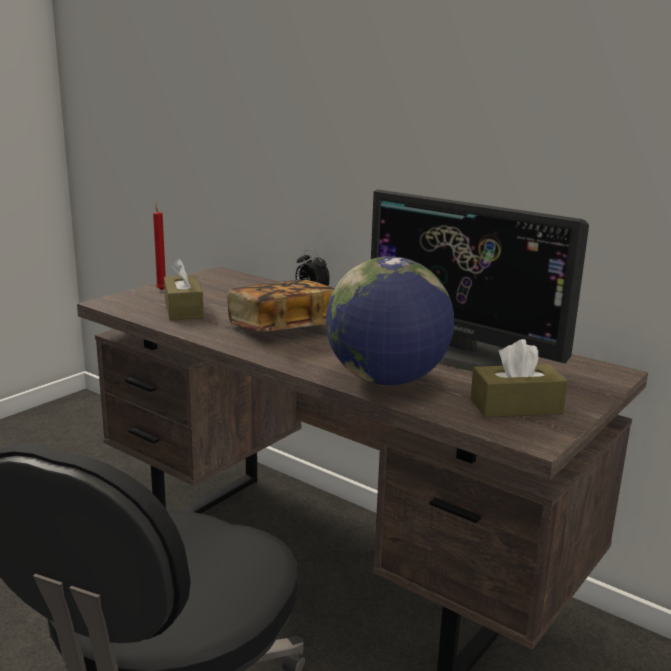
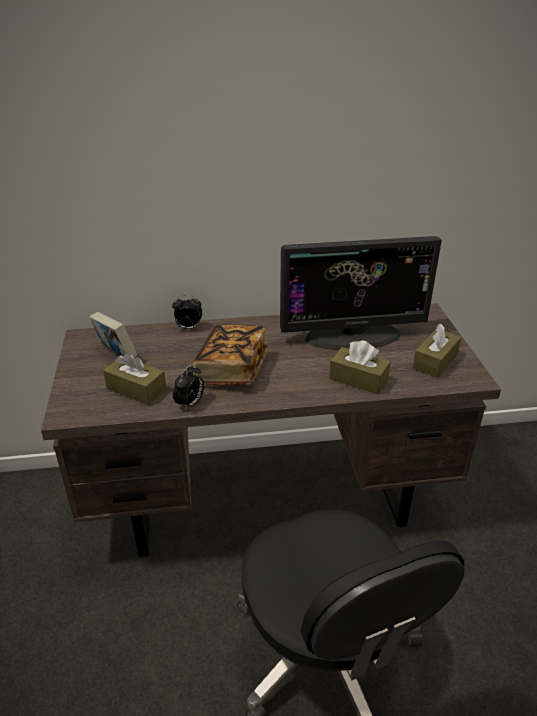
camera: 45 degrees left, 15 degrees up
(161, 289) = (77, 378): red candle -> none
(199, 331) = (190, 404): none -> alarm clock
(218, 289) = (116, 354): none -> book
(386, 380) = (358, 379): globe -> brown tissue box

